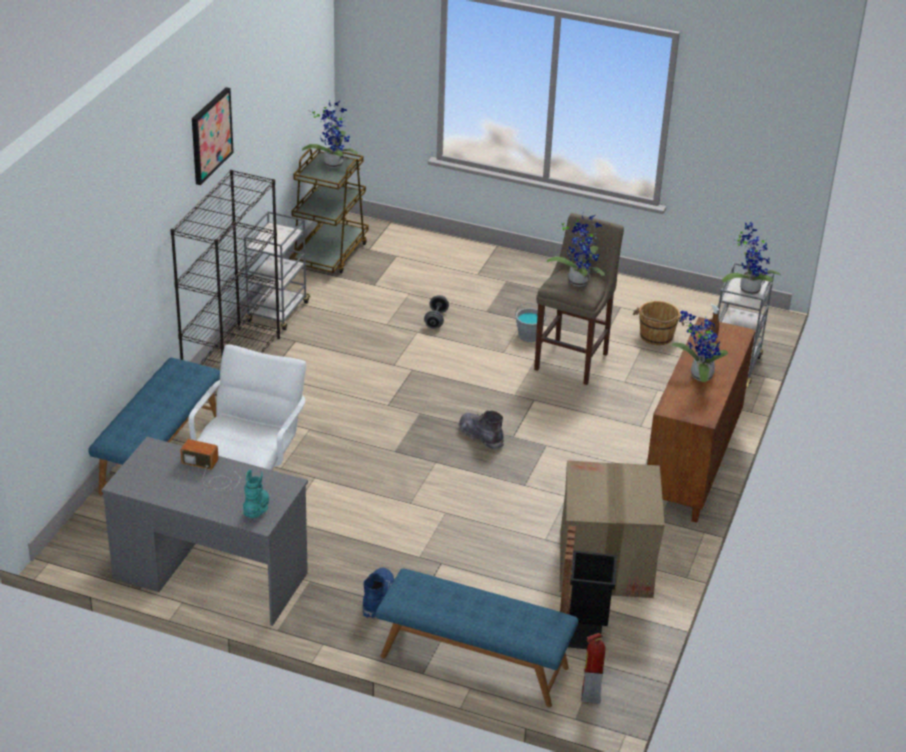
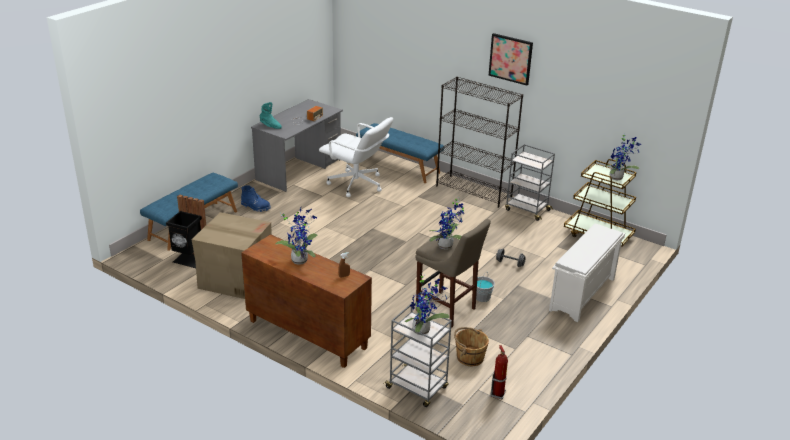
camera: 105 degrees right, 5 degrees down
(481, 436) = (374, 258): grey boot -> none
(483, 265) = (582, 295): none -> white shoe rack
(590, 696) = (144, 252): fire extinguisher -> fire extinguisher (498, 394)

